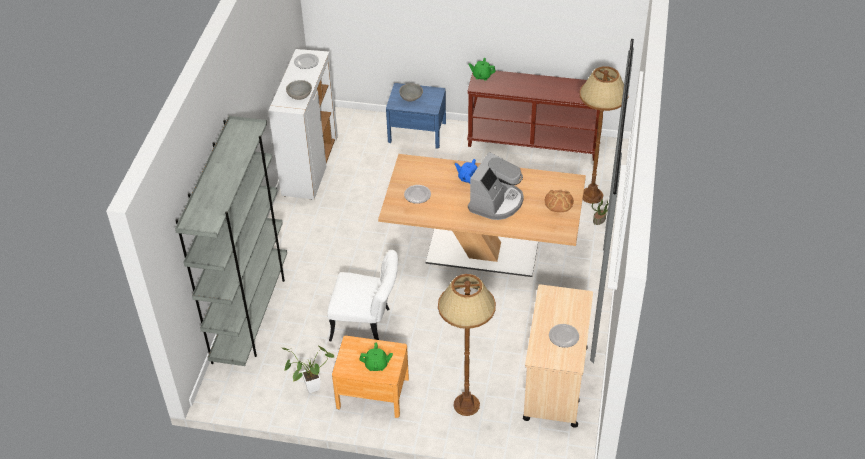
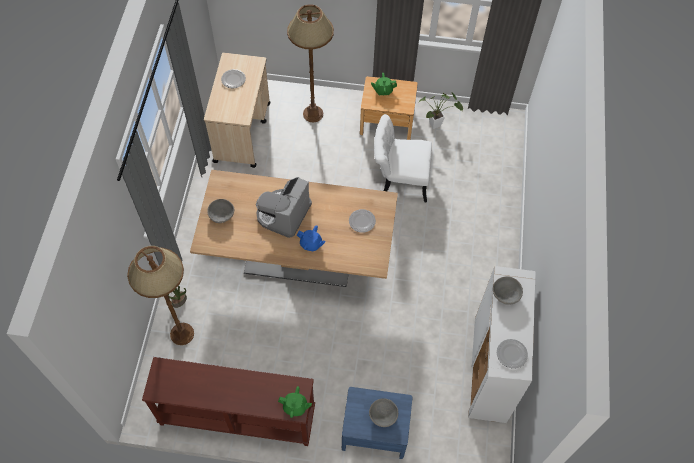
camera: 175 degrees right, 15 degrees up
(251, 314) = (502, 187): grey bookcase -> none
(559, 202) = (221, 215): bread -> grey bowl

